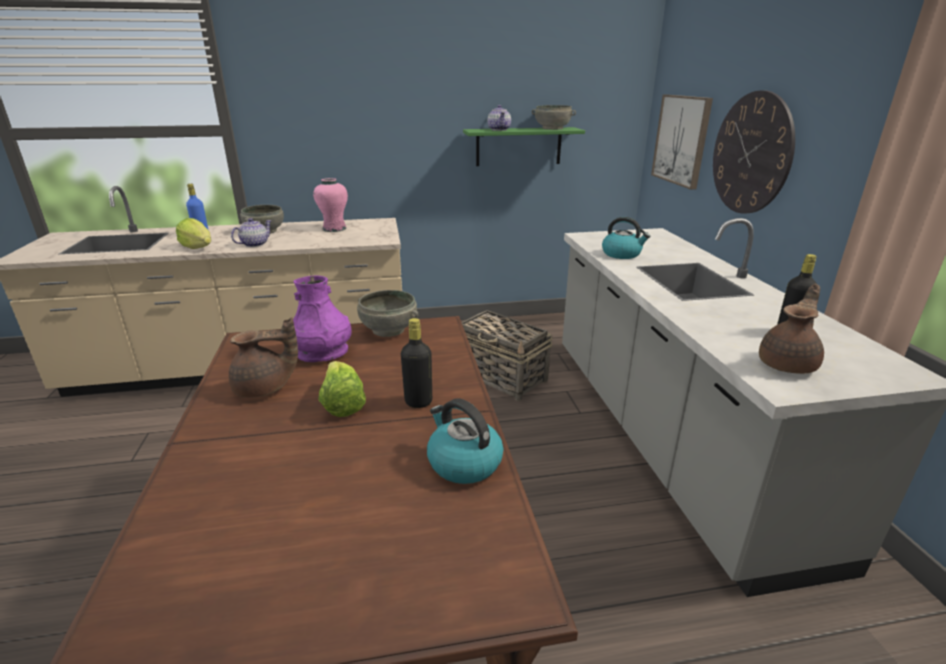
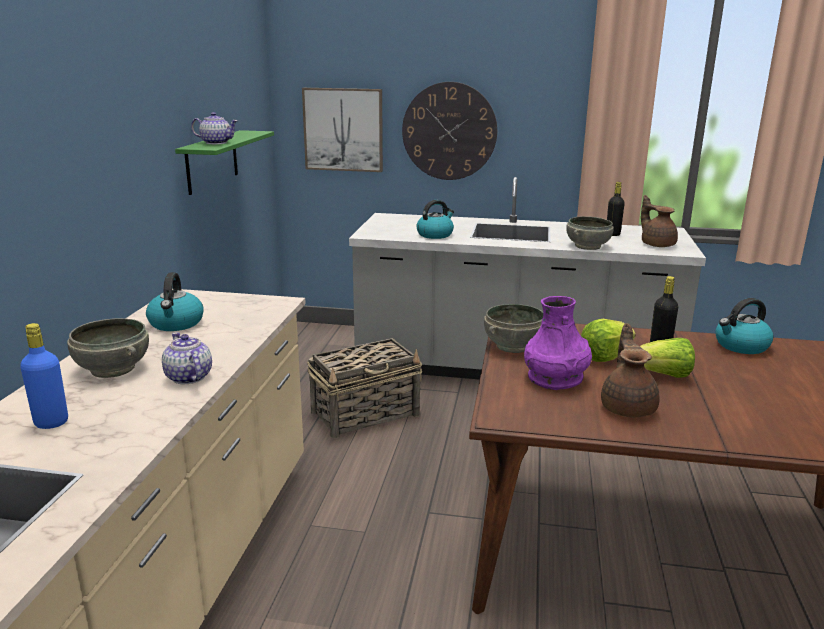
camera: 70 degrees left, 5 degrees down
(198, 247) = (143, 423): lettuce -> lettuce (604, 357)
(334, 228) = (176, 323): pink vase -> kettle
(552, 128) = (243, 134): grey bowl -> grey bowl (587, 246)

